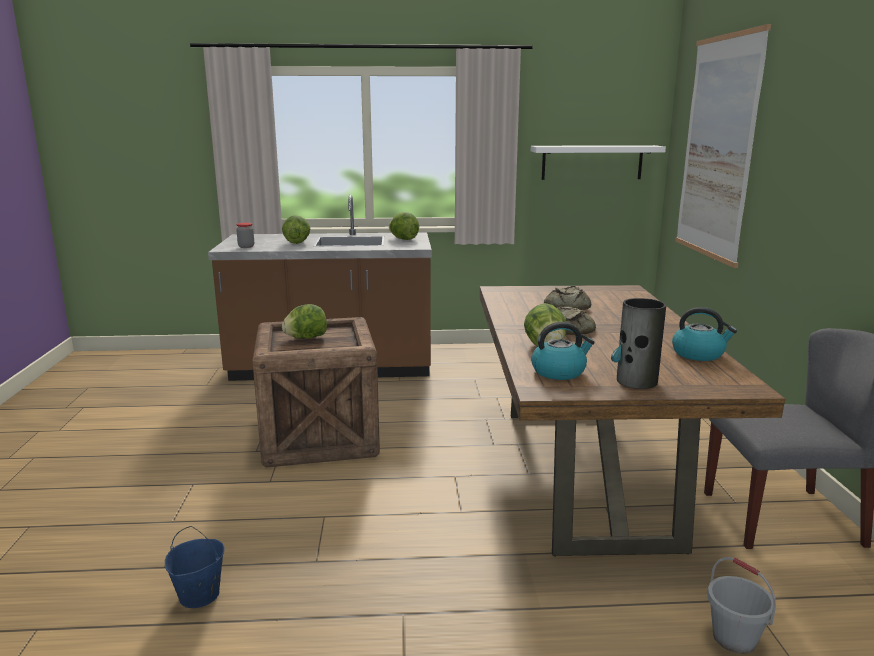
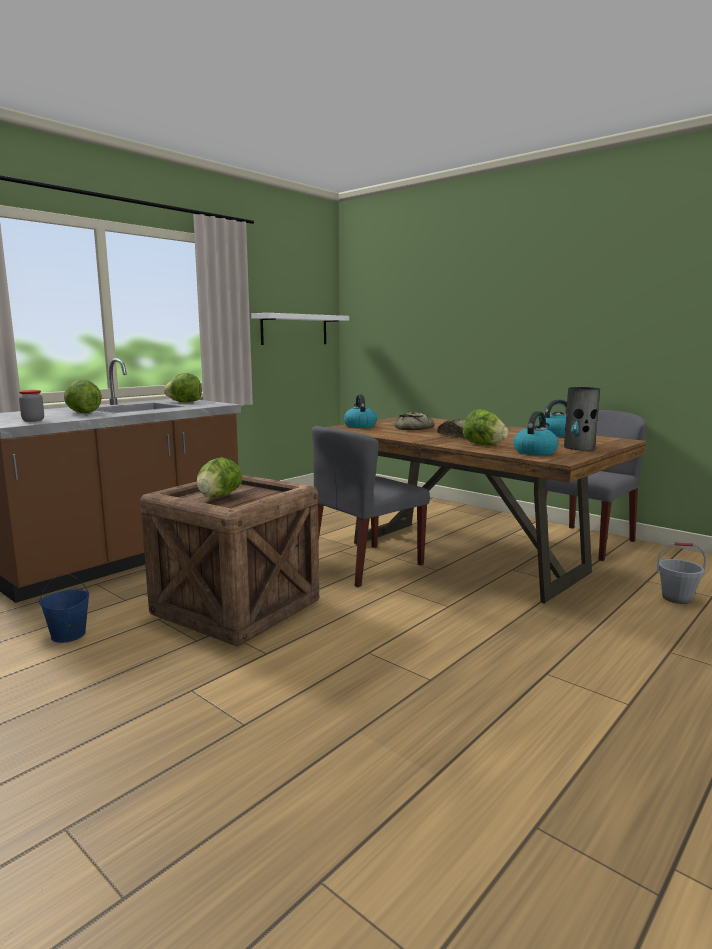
camera: 45 degrees left, 5 degrees down
(199, 595) = (403, 752): blue bucket -> blue bucket (68, 635)
(478, 441) = (366, 565): none -> grey chair
(529, 291) = (360, 426): none -> kettle
(717, 148) = (411, 312): picture -> none

